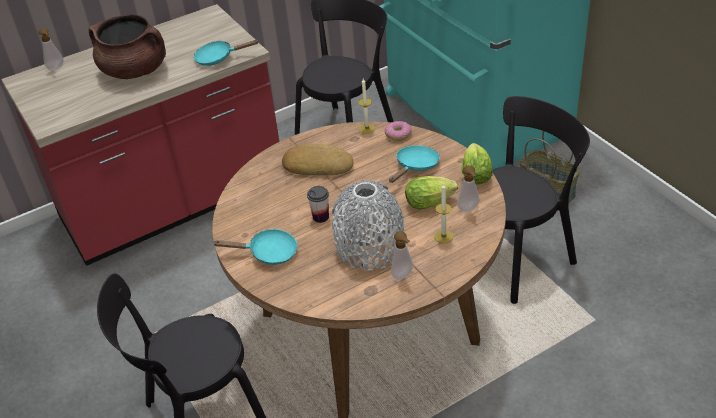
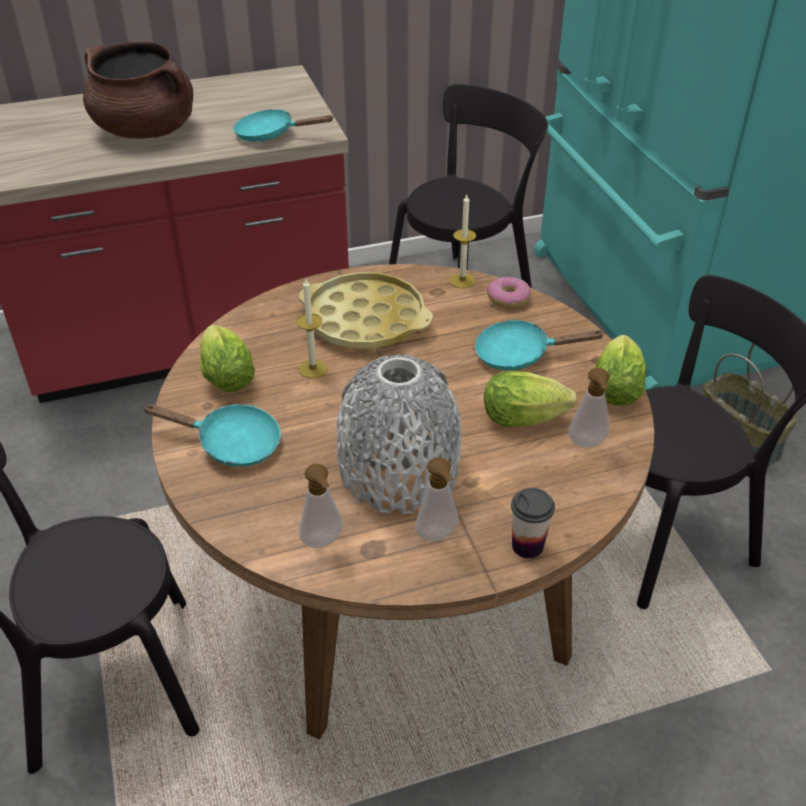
camera: 10 degrees right, 0 degrees up
(56, 68) = (42, 108): soap dispenser -> soap dispenser (323, 542)
(247, 214) = (225, 374): none -> lettuce
(317, 165) = (365, 320): bread -> yellow tray
(321, 217) = (338, 403): cup -> cup (527, 546)
(415, 166) = (519, 354): turquoise frying pan -> turquoise frying pan turned 135 degrees counterclockwise
(443, 236) = (530, 482): candle -> candle (313, 368)

